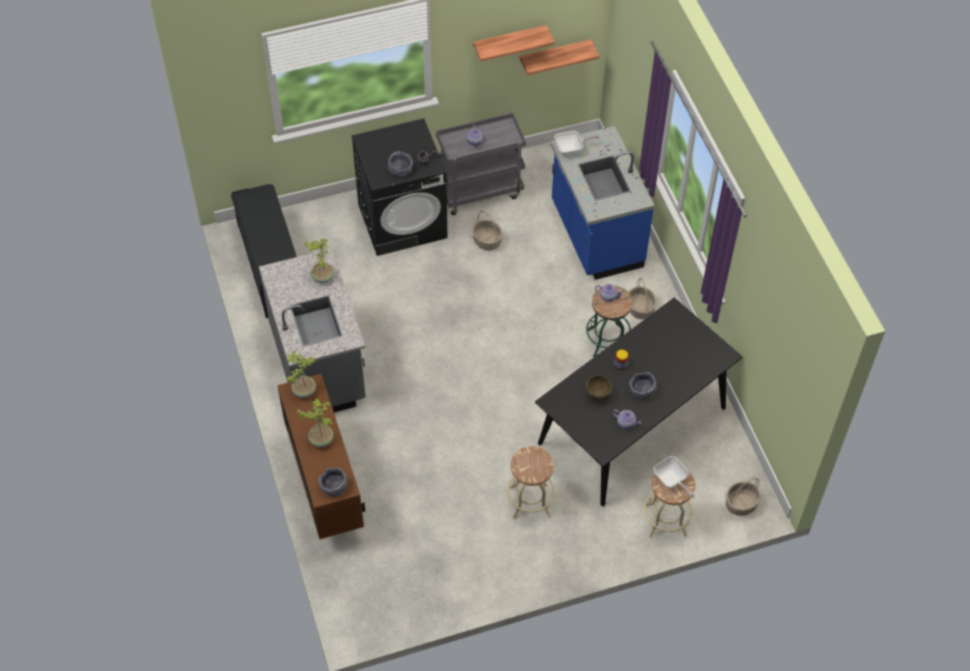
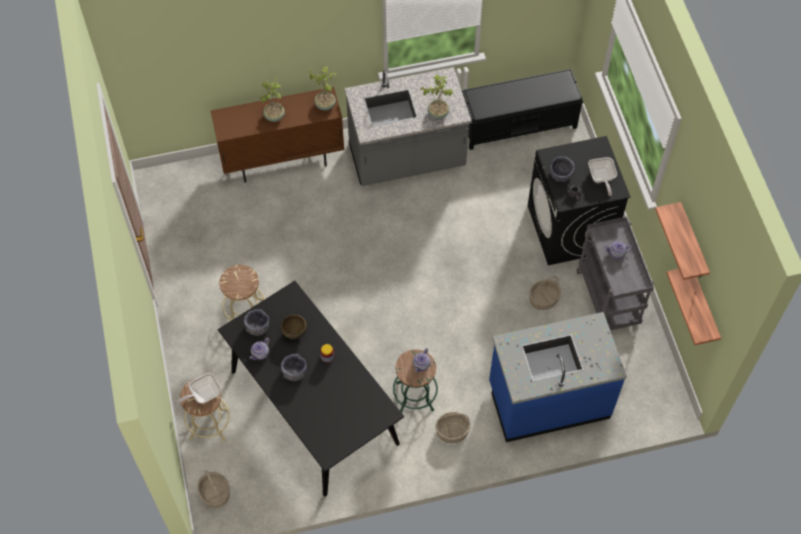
camera: 95 degrees right, 5 degrees up
(334, 487) = (227, 124): grey bowl -> grey bowl (257, 326)
(571, 149) = (591, 330): frying pan -> frying pan (601, 178)

